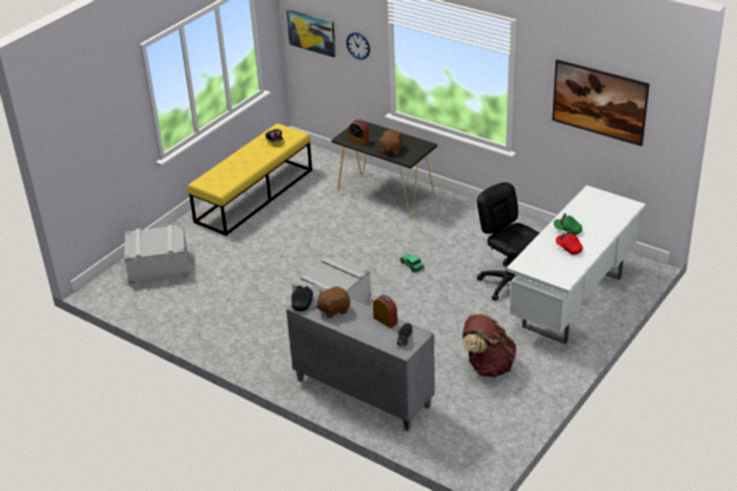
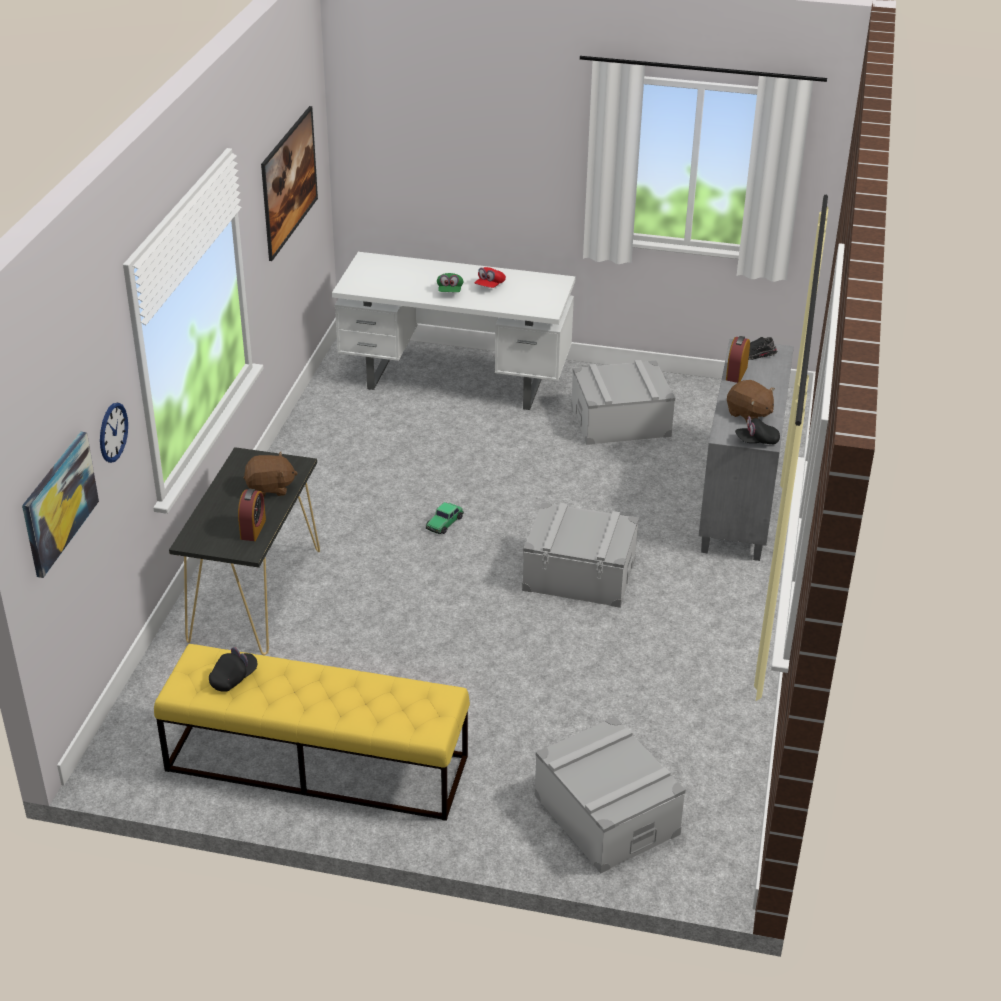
camera: 115 degrees left, 0 degrees up
(487, 366) = (620, 421): brown backpack -> grey storage box
(509, 283) = (442, 433): black office chair -> none

